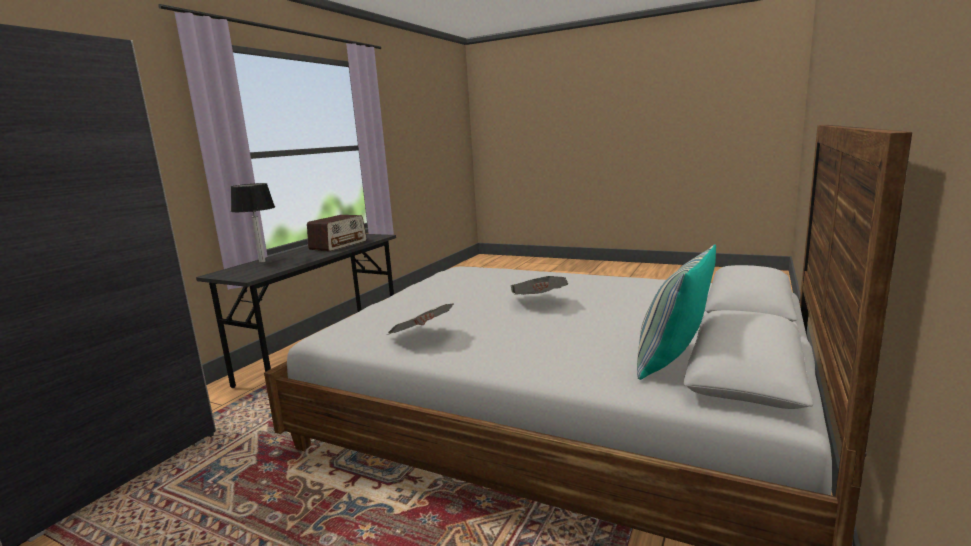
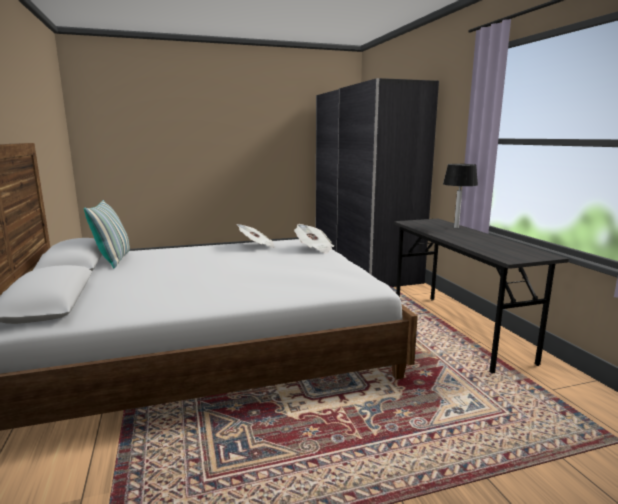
camera: 135 degrees right, 0 degrees up
(339, 245) = (485, 244): radio -> none
(539, 302) = (224, 270): newspaper -> newspaper (314, 249)

